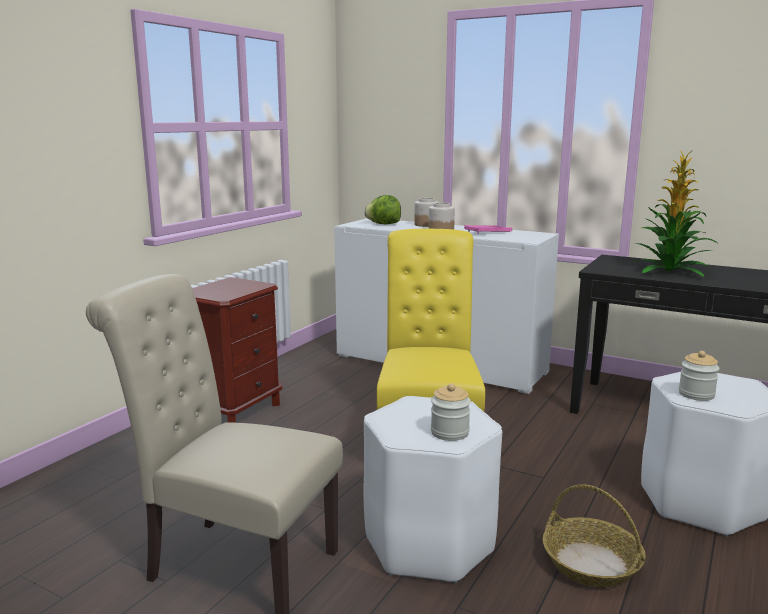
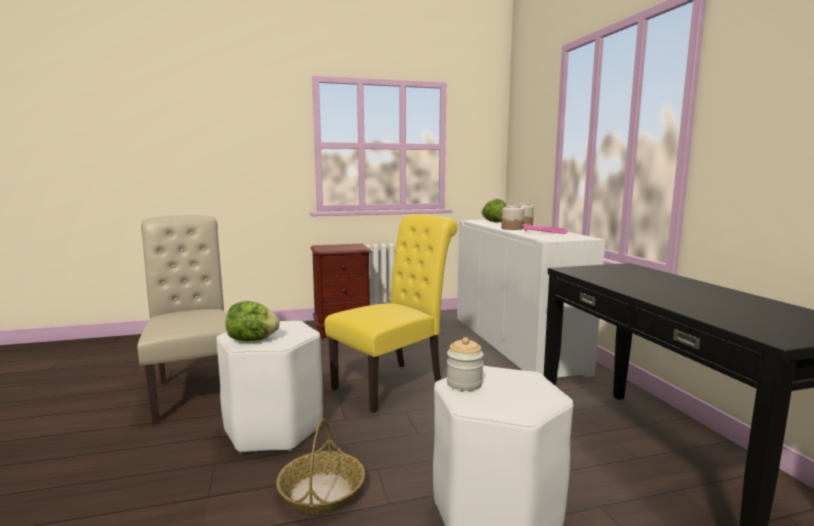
camera: 45 degrees right, 5 degrees down
(449, 432) = (252, 340): jar -> lettuce
(671, 271) = (640, 281): potted plant -> none

